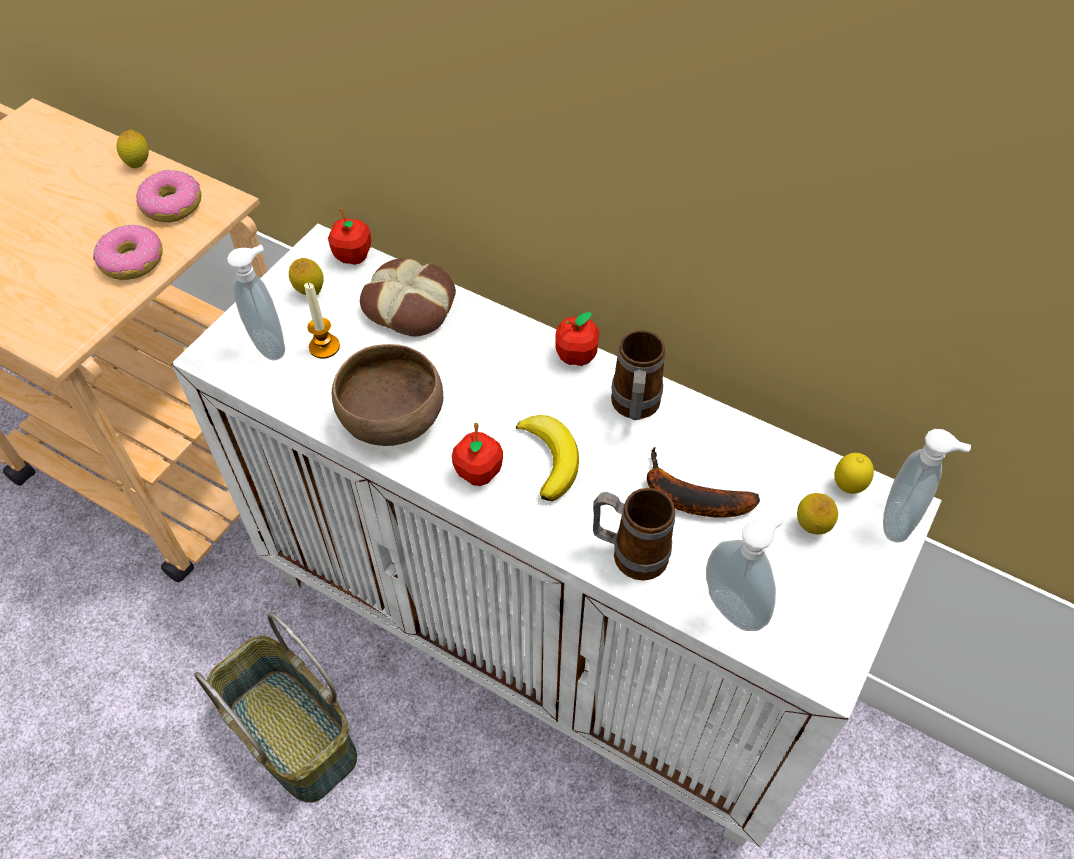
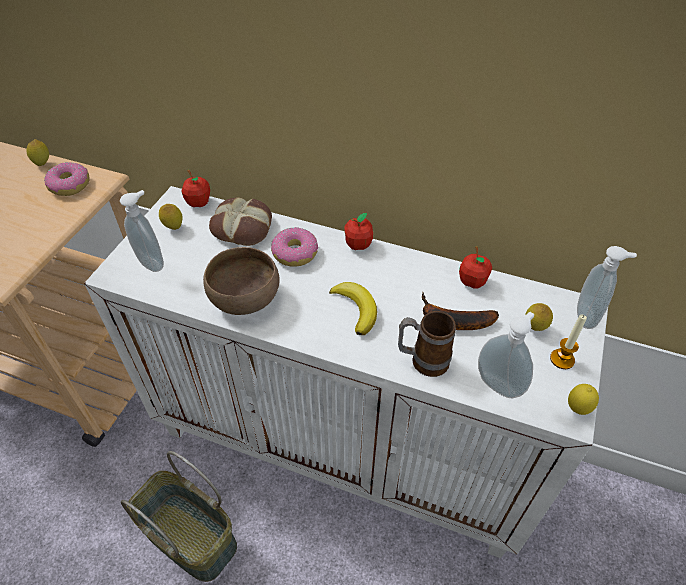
camera: 10 degrees left, 5 degrees down
(132, 261) = (47, 222): donut -> donut (295, 253)
(324, 347) = (189, 259): candle -> candle (562, 359)
(479, 473) = (310, 324): apple -> apple (472, 282)
(634, 409) = (403, 272): mug -> none
(847, 487) = (549, 301): lemon -> lemon (577, 409)

